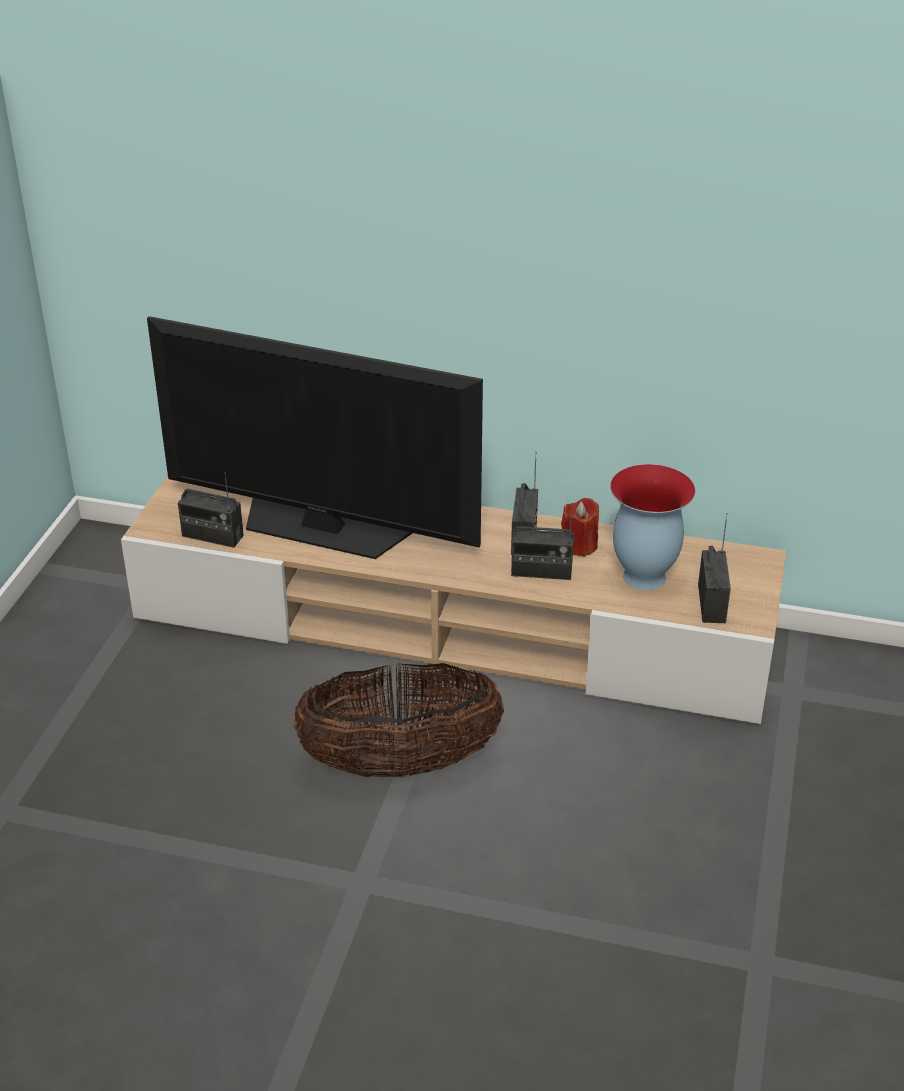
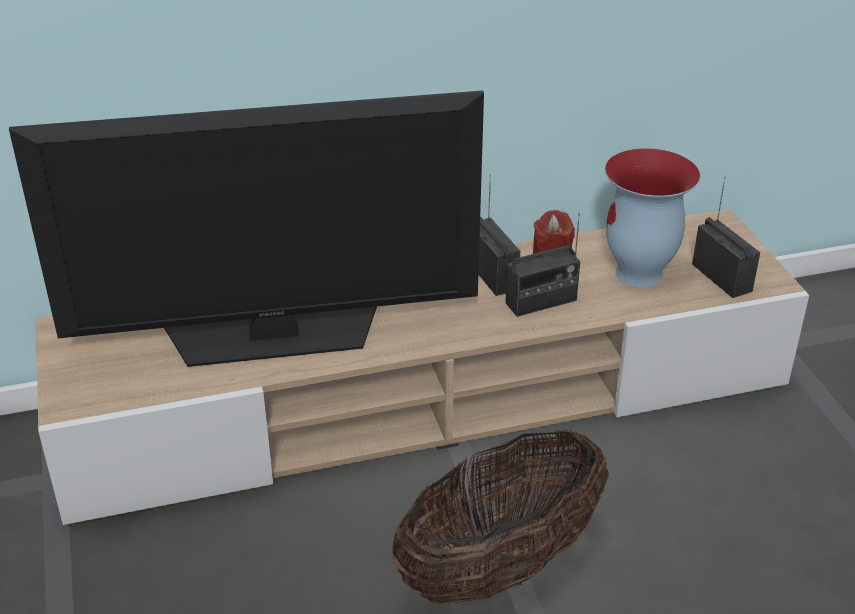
camera: 30 degrees left, 0 degrees up
(212, 536) = (153, 388): radio -> none

